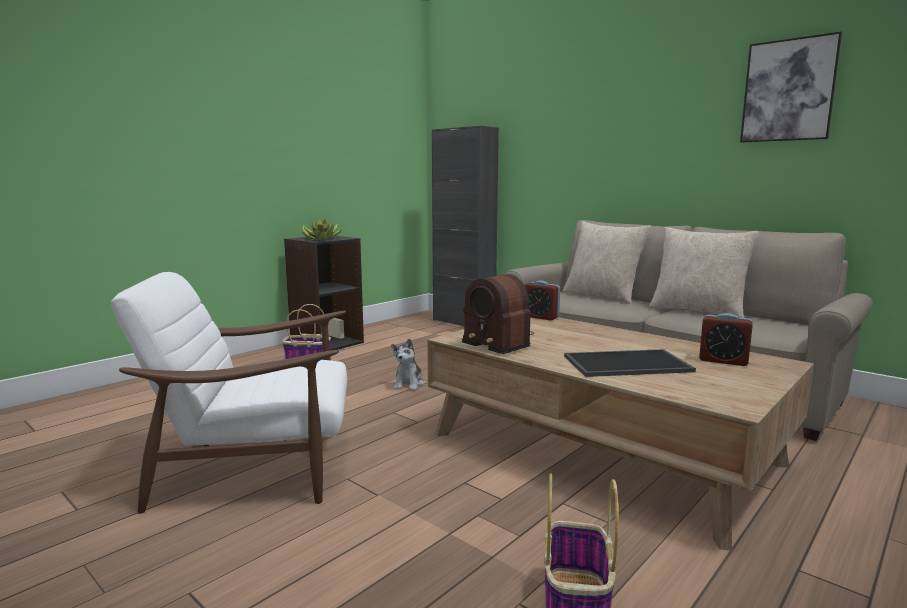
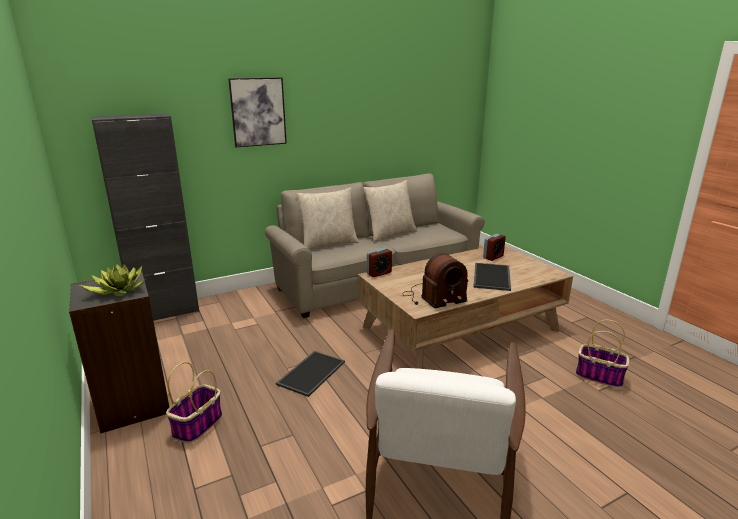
camera: 70 degrees left, 10 degrees up
(408, 384) = (311, 372): plush toy -> tray
(788, 90) = (391, 93): picture -> picture (258, 112)

